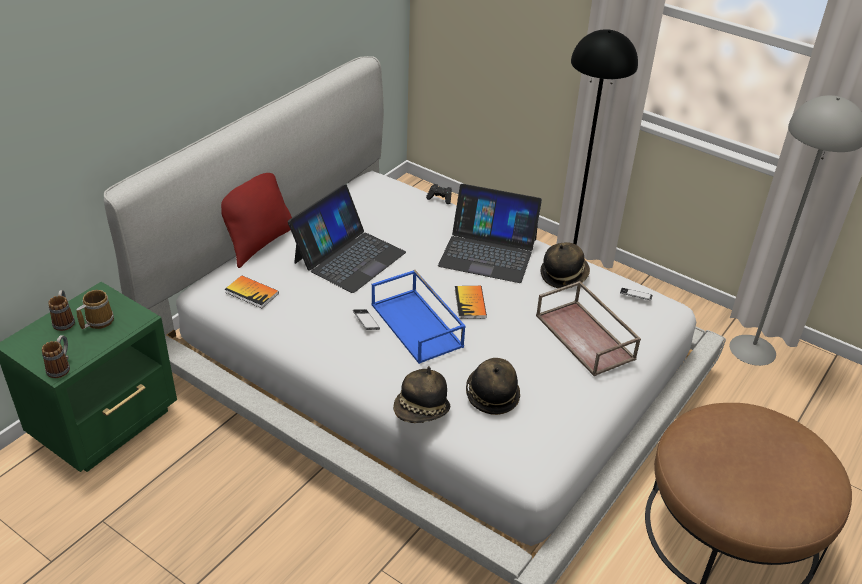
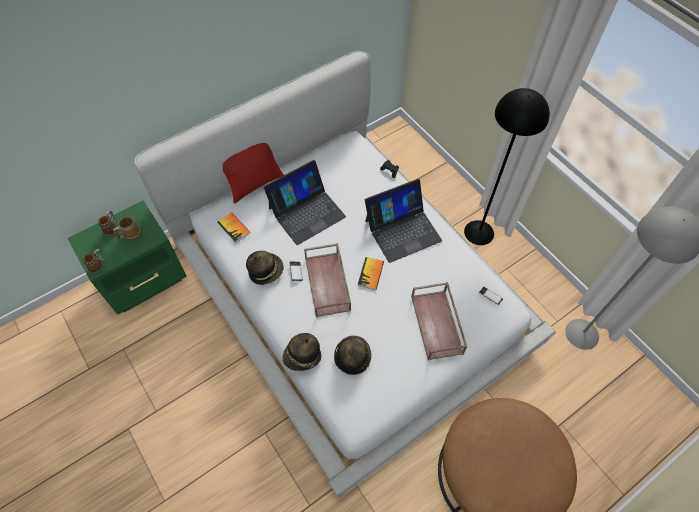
camera: 20 degrees right, 20 degrees up
(418, 325) = (328, 284): blue tray -> brown tray
(488, 252) = (402, 230): laptop -> laptop turned 60 degrees counterclockwise
(563, 275) = (446, 265): hat -> hat (265, 270)

